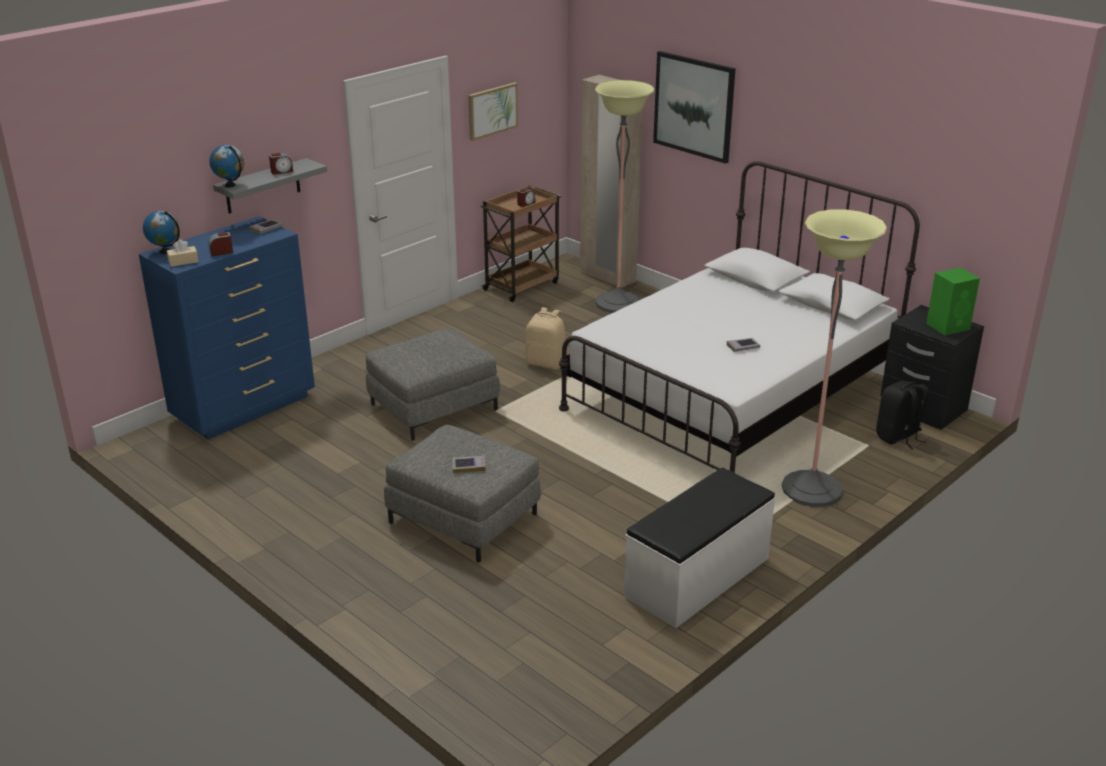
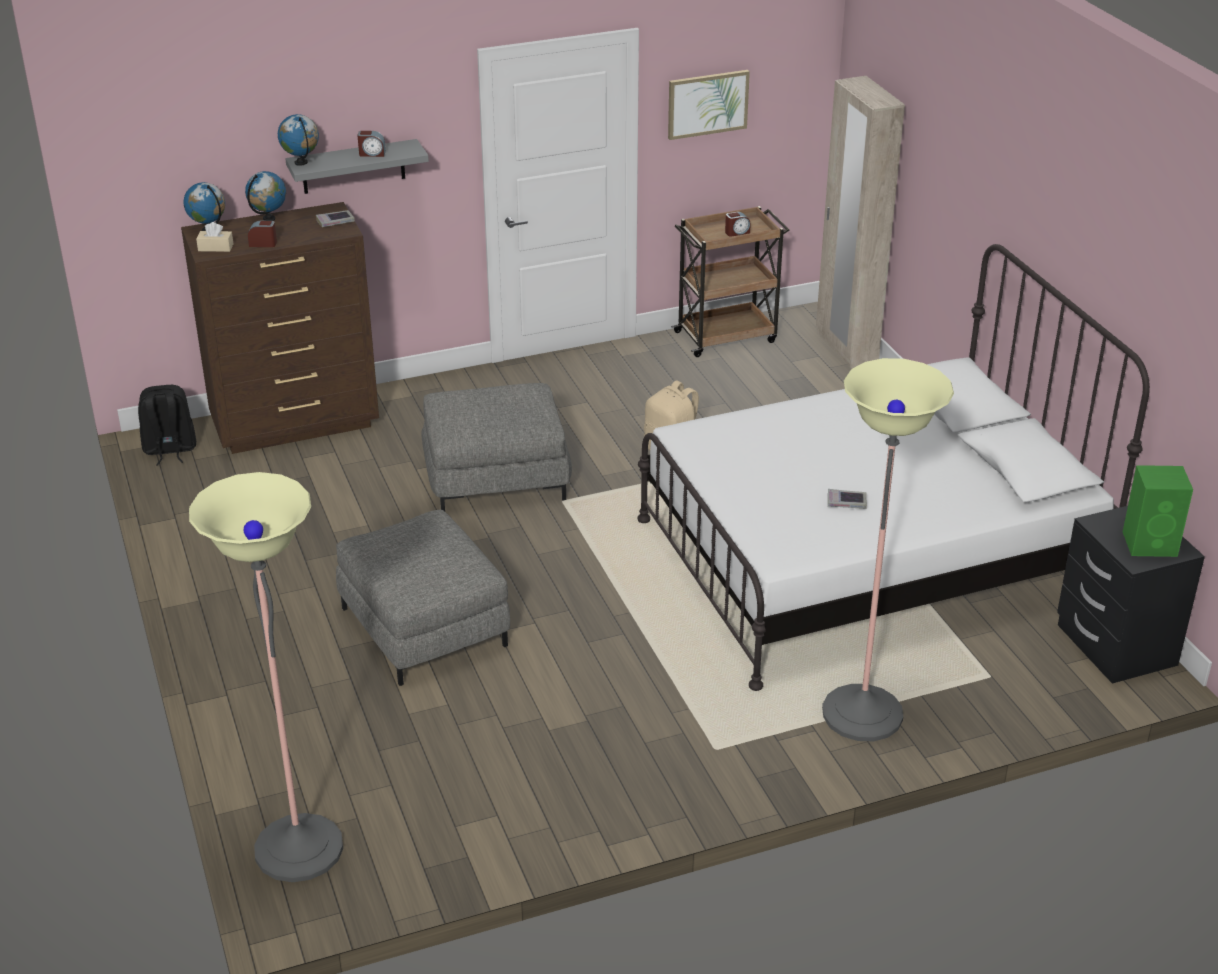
camera: 25 degrees right, 5 degrees up
(209, 236) = (269, 218): none -> globe
(245, 407) = (296, 424): blue dresser -> brown dresser
(469, 466) = (416, 570): book -> none
(618, 303) = (829, 389): floor lamp -> floor lamp (299, 849)
(694, 106) = (951, 148): picture -> none
(698, 578) = (627, 783): white bench -> none
(898, 437) = (1043, 677): black backpack -> black backpack (169, 450)

